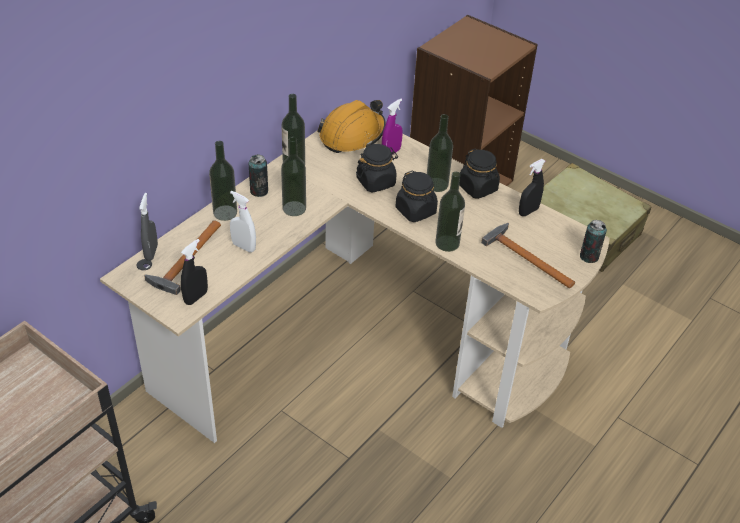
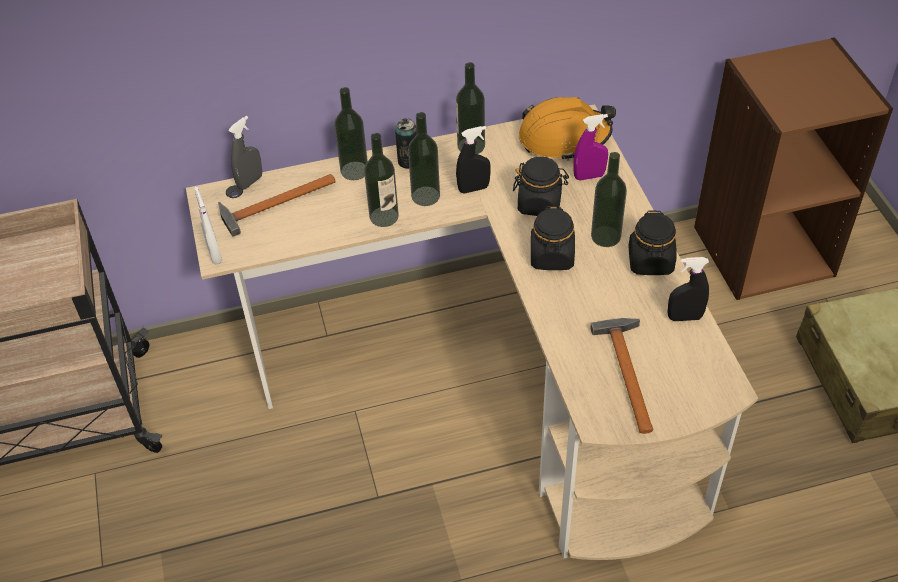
camera: 40 degrees right, 5 degrees up
(196, 297) = (248, 247): black spray bottle -> black spray bottle (473, 188)
(243, 247) = (338, 215): white spray bottle -> white spray bottle (214, 254)
(447, 243) = (551, 310): bottle -> bottle (384, 216)
(589, 257) = (706, 408): can -> none

